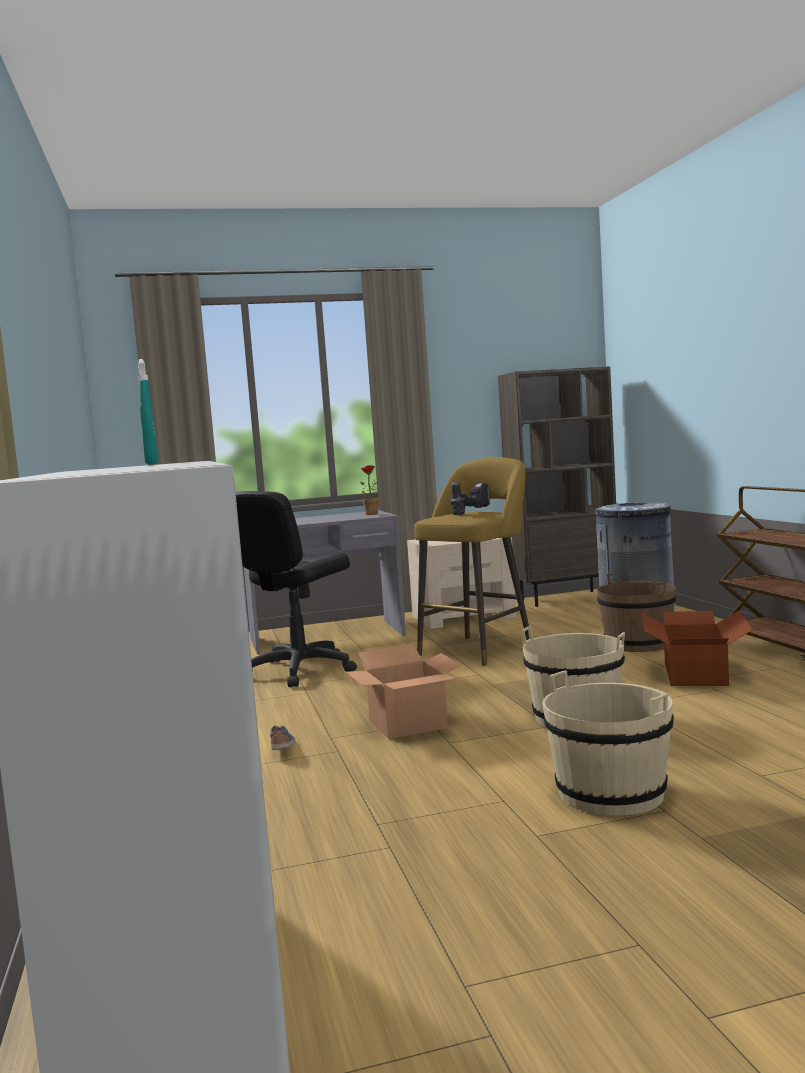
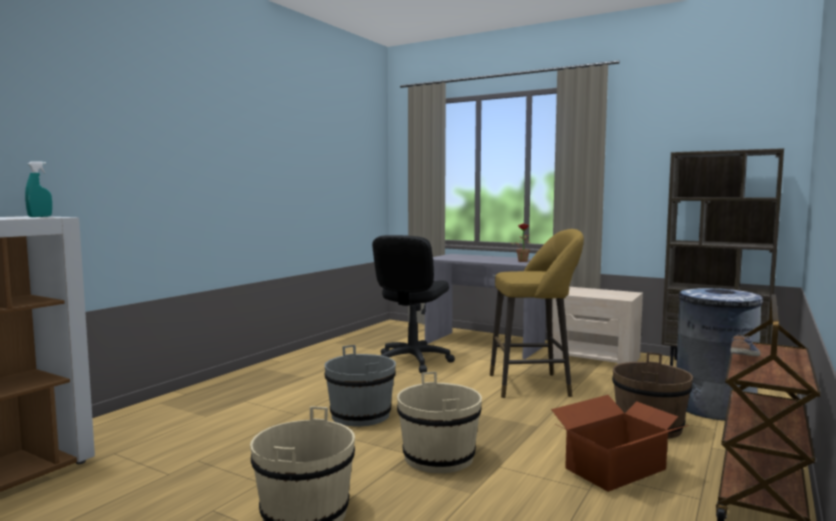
camera: 45 degrees right, 0 degrees up
(283, 748) = (285, 401): shoe -> shoe (745, 357)
(299, 671) = (412, 361): black office chair -> black office chair turned 60 degrees counterclockwise
(409, 724) = (360, 415): cardboard box -> grey bucket
(469, 512) = (536, 272): power drill -> none

